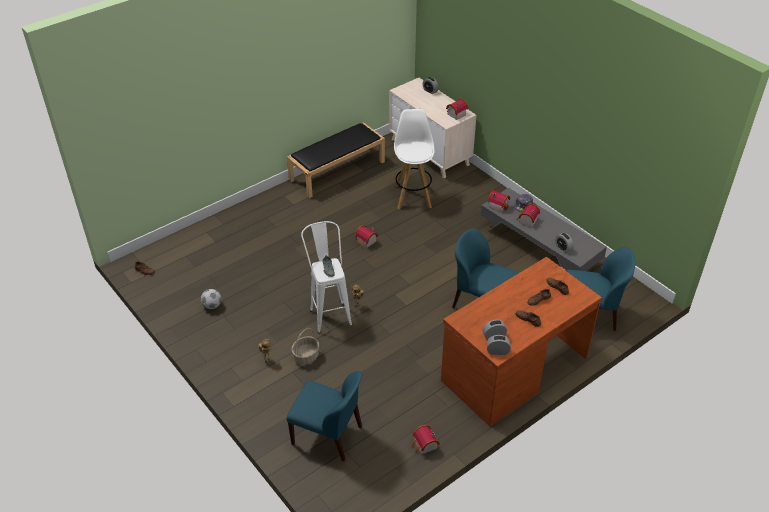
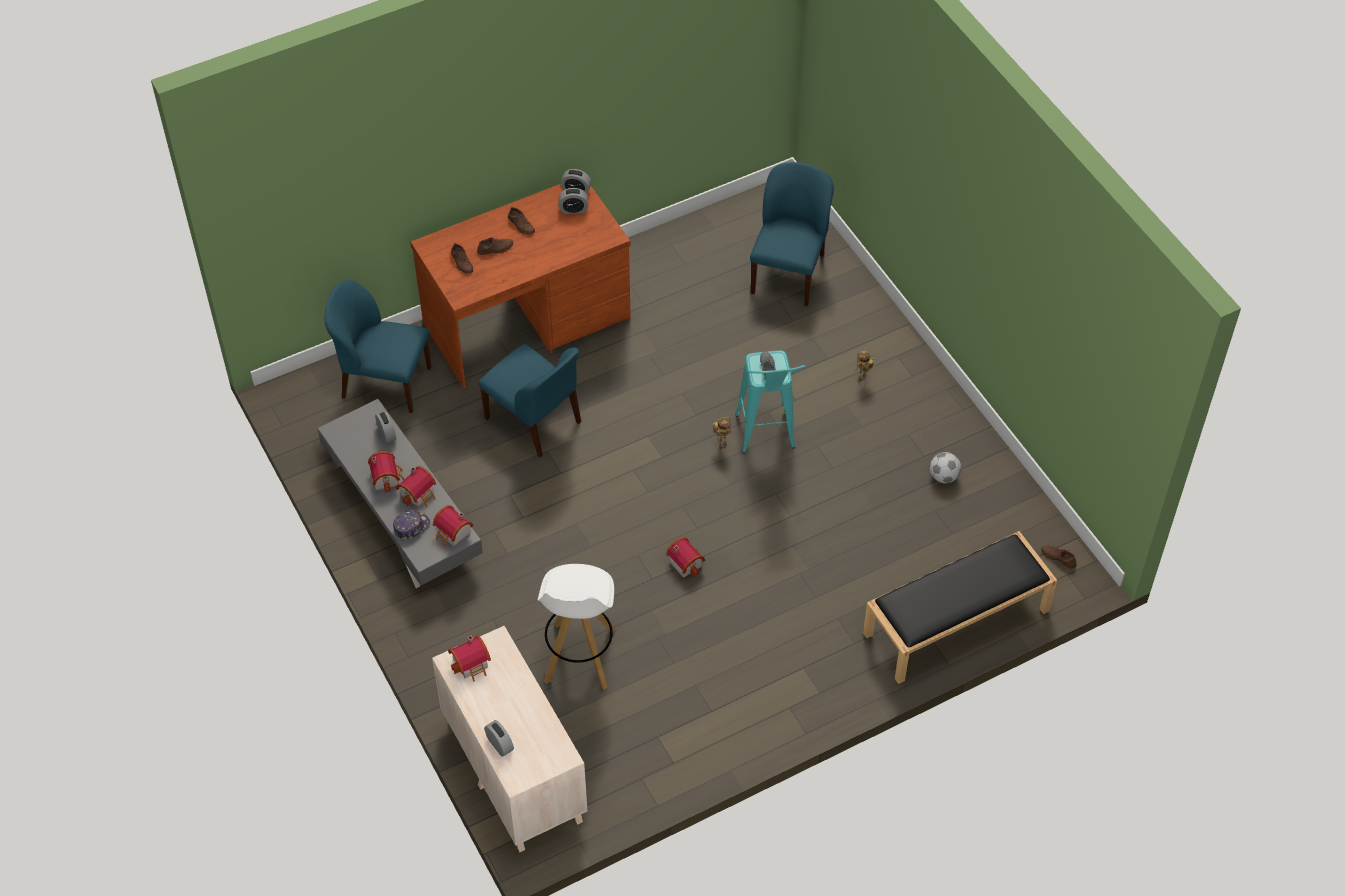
camera: 170 degrees left, 10 degrees up
(306, 356) = (807, 377): basket -> none
(328, 435) = (788, 273): blue chair -> blue chair turned 75 degrees clockwise
(329, 313) = (766, 440): white stool -> turquoise stool
(337, 170) = (709, 745): black bench -> black bench (955, 623)
(424, 446) = (673, 246): toy house -> toy house (387, 477)

